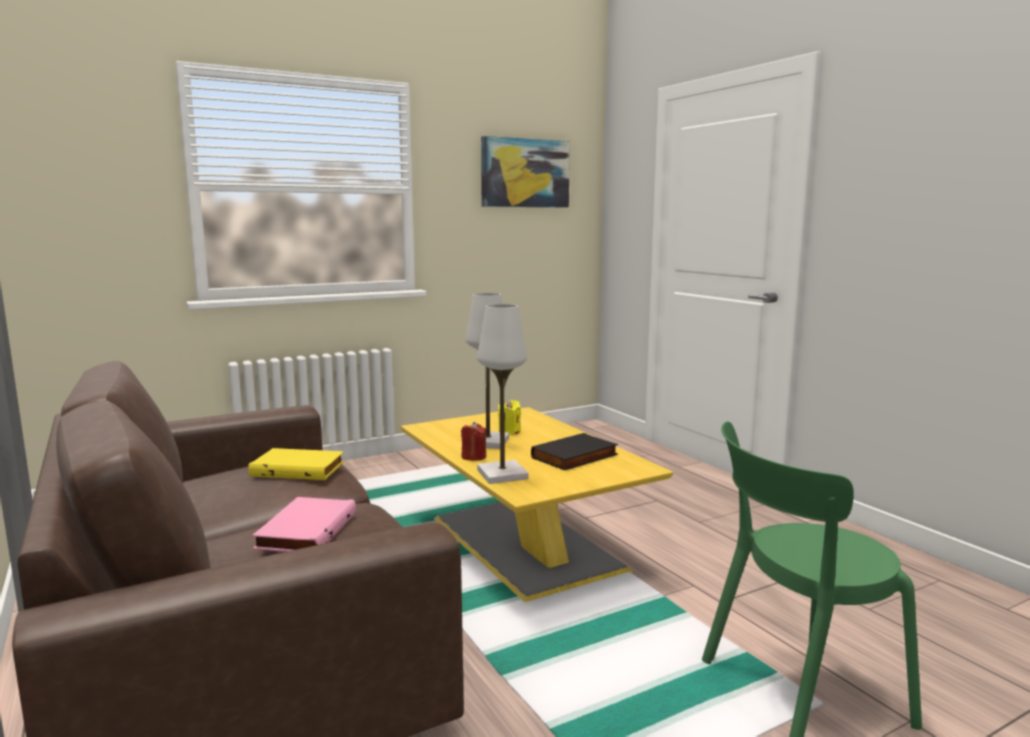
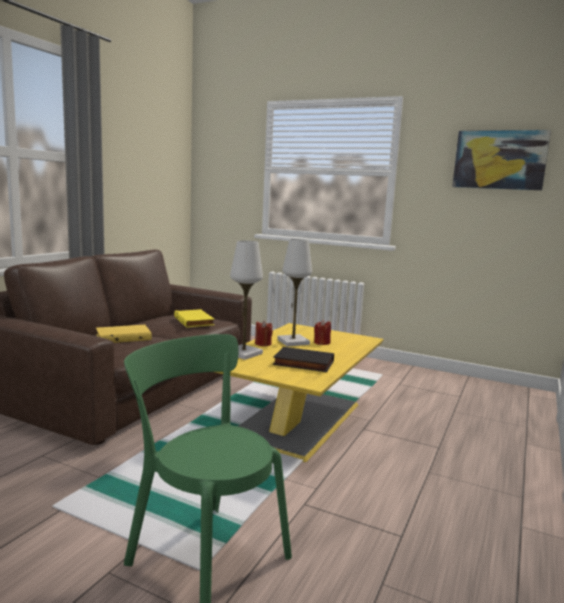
camera: 55 degrees right, 0 degrees up
(305, 530) = (123, 337): pink book -> yellow book
(509, 432) = (322, 343): yellow candle -> red candle

